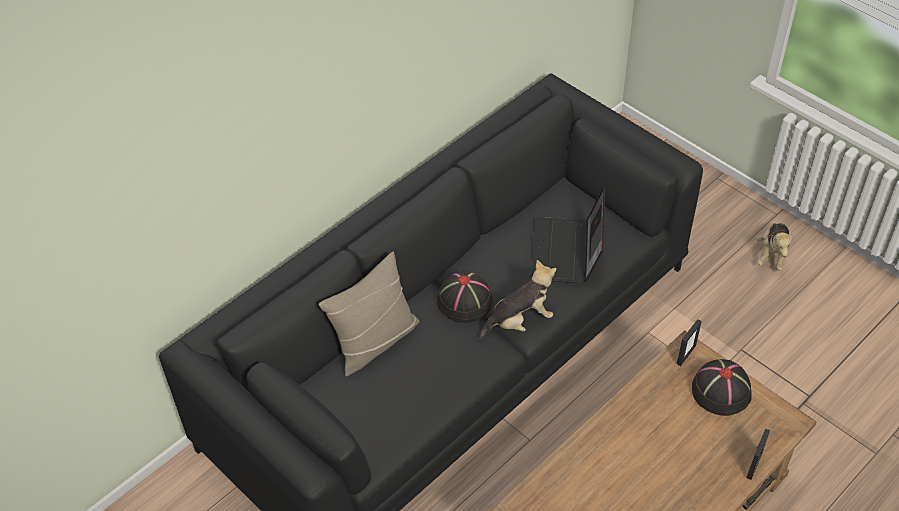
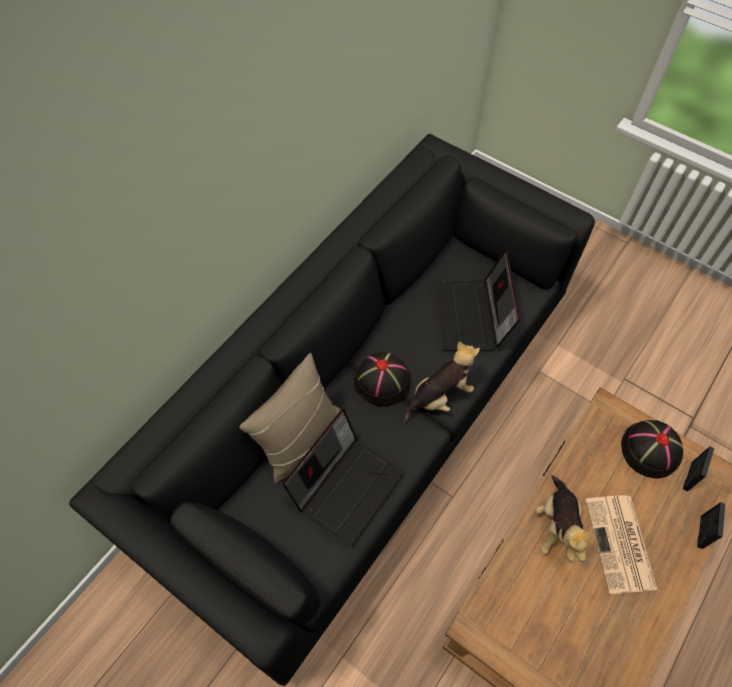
camera: 10 degrees left, 10 degrees up
(413, 386) = (346, 486): none -> laptop
(670, 467) = (620, 545): none -> newspaper
(686, 354) = (607, 414): picture frame -> picture frame (689, 476)
(772, 254) = (632, 281): plush toy -> plush toy (556, 525)

